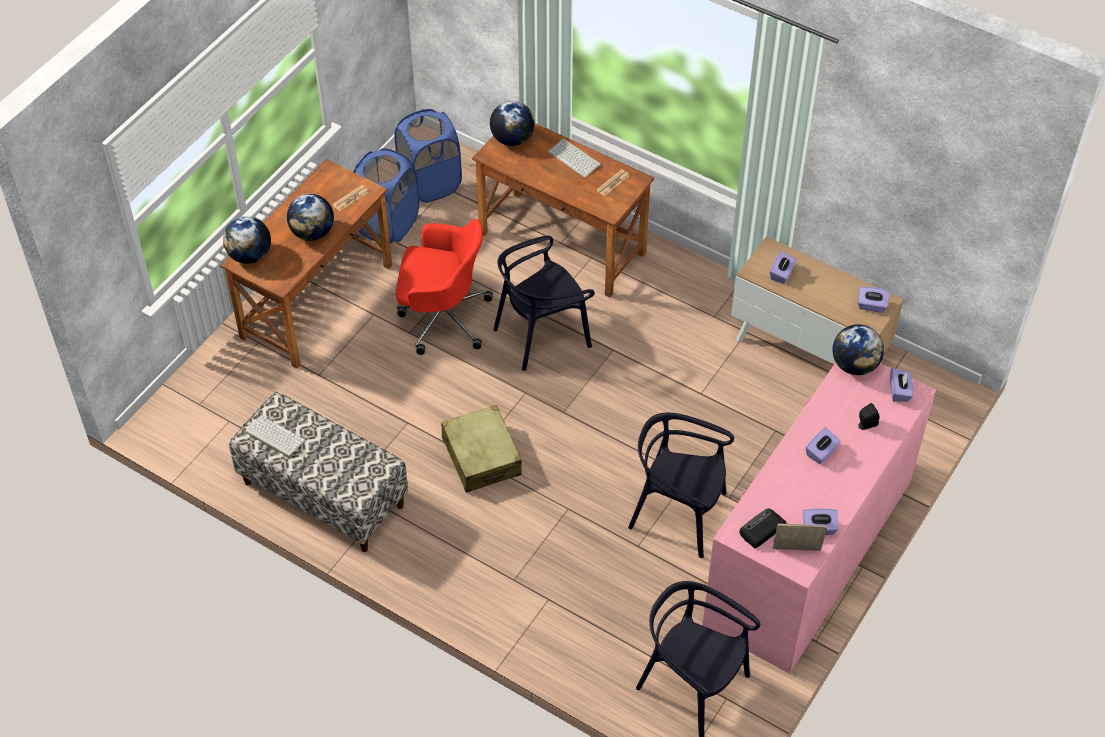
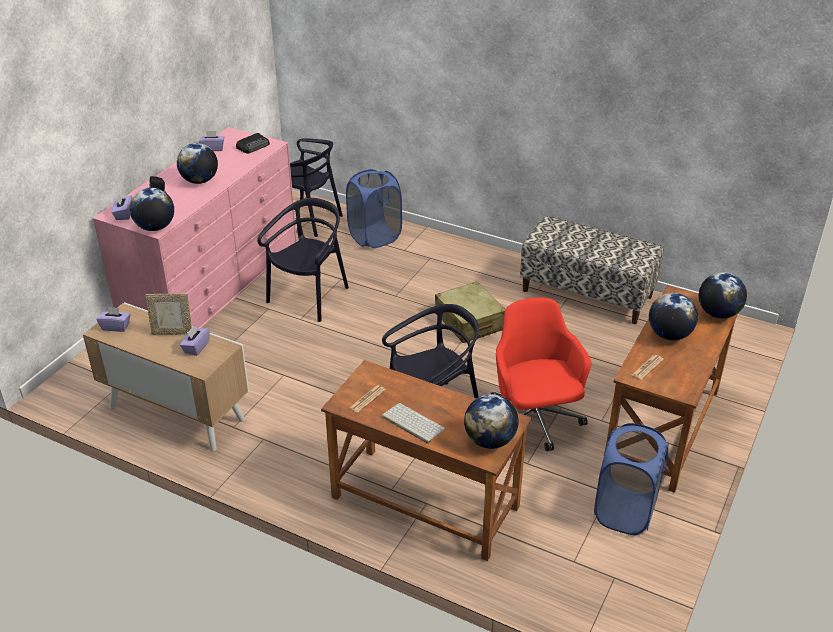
camera: 175 degrees right, 15 degrees down
(274, 437) = (630, 249): keyboard -> none
(430, 184) = (594, 565): blue laundry basket -> blue laundry basket (374, 237)
(442, 317) = (534, 422): red office chair -> red office chair turned 75 degrees clockwise
(678, 514) = (309, 297): black chair -> black chair turned 75 degrees counterclockwise
(796, 552) = (231, 139): picture frame -> picture frame (172, 332)
(821, 452) = (200, 181): purple tissue box -> globe

